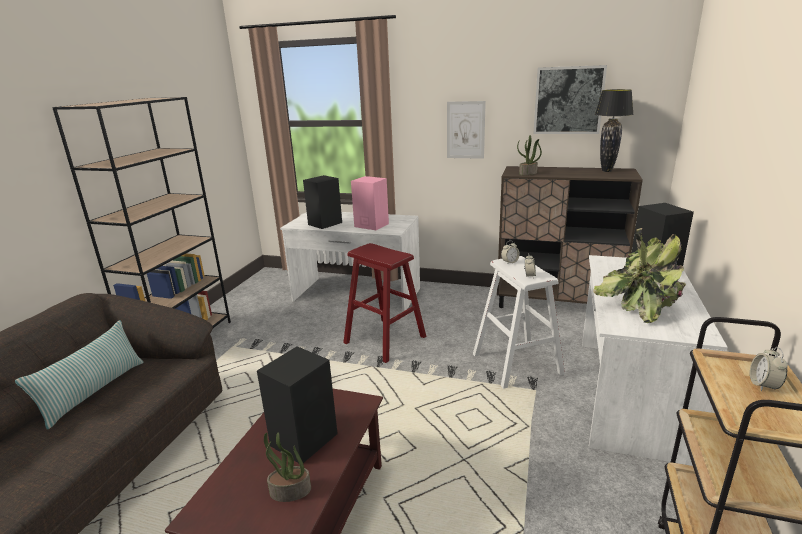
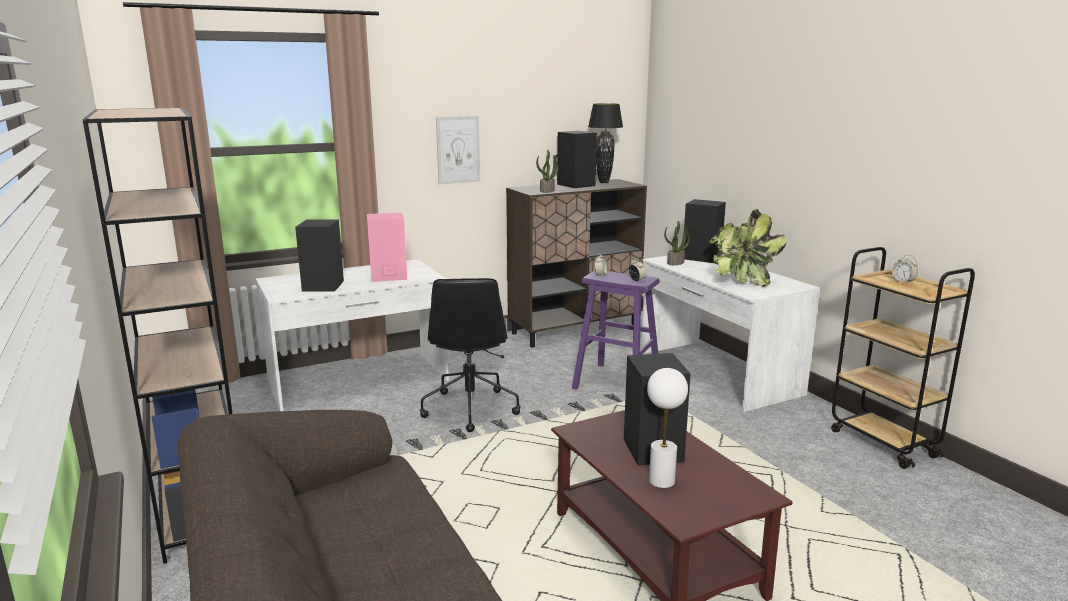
camera: 45 degrees left, 5 degrees down
(94, 391) = (330, 536): pillow -> none
(255, 470) = (662, 481): none -> white table lamp
(290, 492) = (711, 476): potted plant -> potted plant (675, 263)
(385, 339) = (470, 407): red stool -> black office chair
(516, 363) = (616, 382): white stool -> purple stool
(568, 100) = (557, 114): picture -> none
(571, 171) = (576, 185): none -> black speaker

